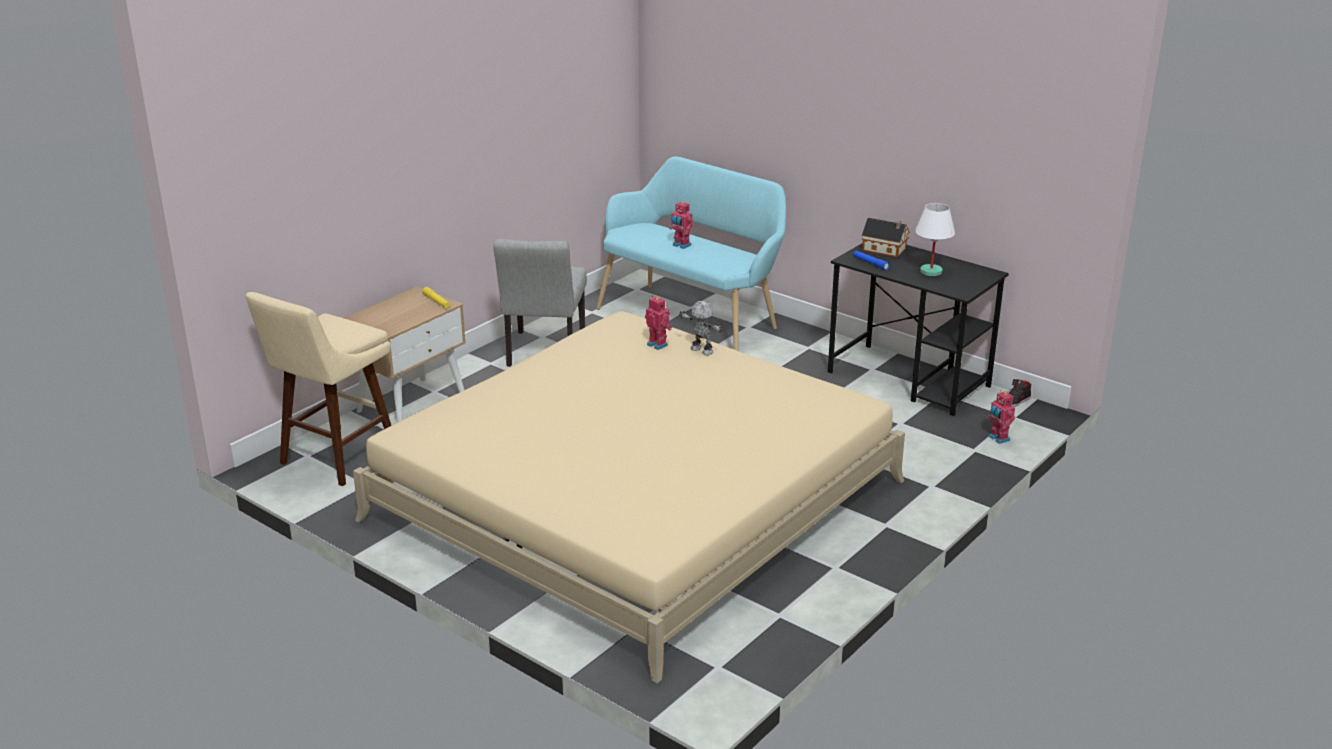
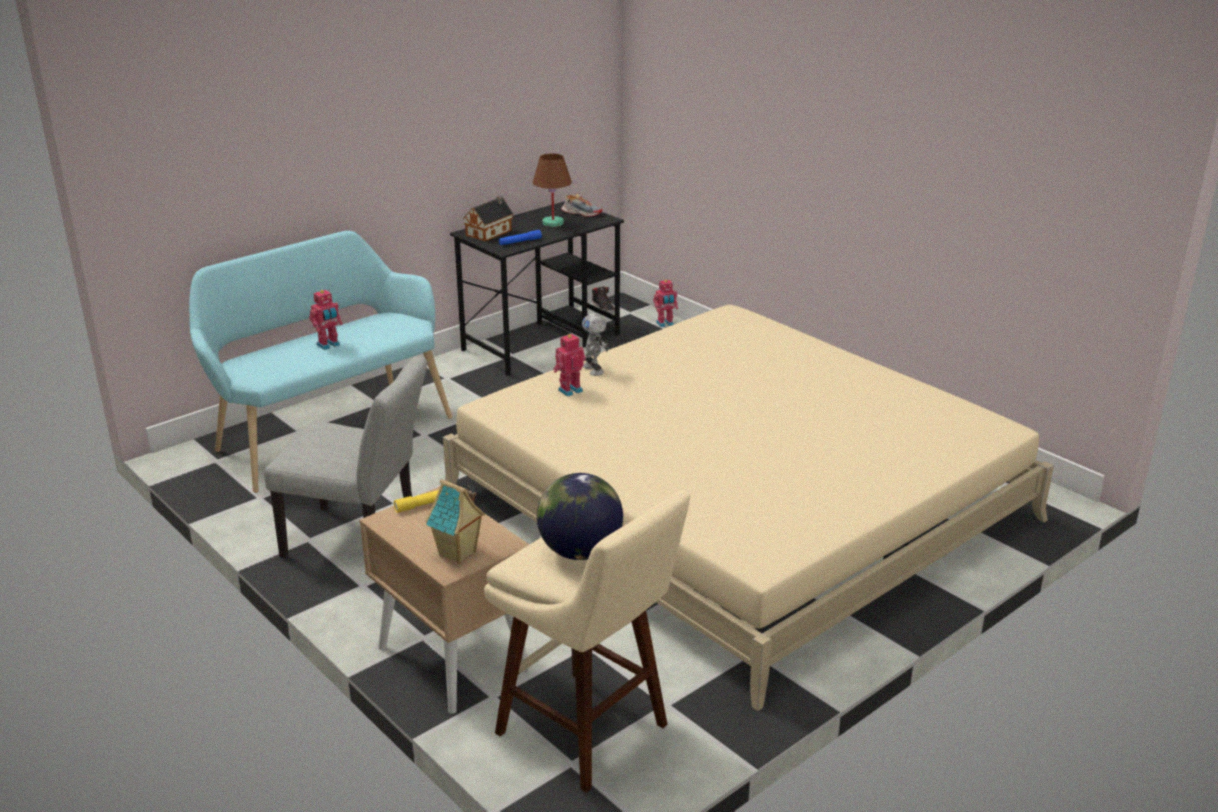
camera: 80 degrees left, 0 degrees up
(335, 333) = (580, 552): none -> globe
(376, 318) = (458, 554): none -> toy house
(701, 351) = (594, 369): toy robot -> toy robot turned 75 degrees counterclockwise
(930, 271) = (552, 223): white table lamp -> brown table lamp
(970, 281) = (581, 213): none -> shoe

